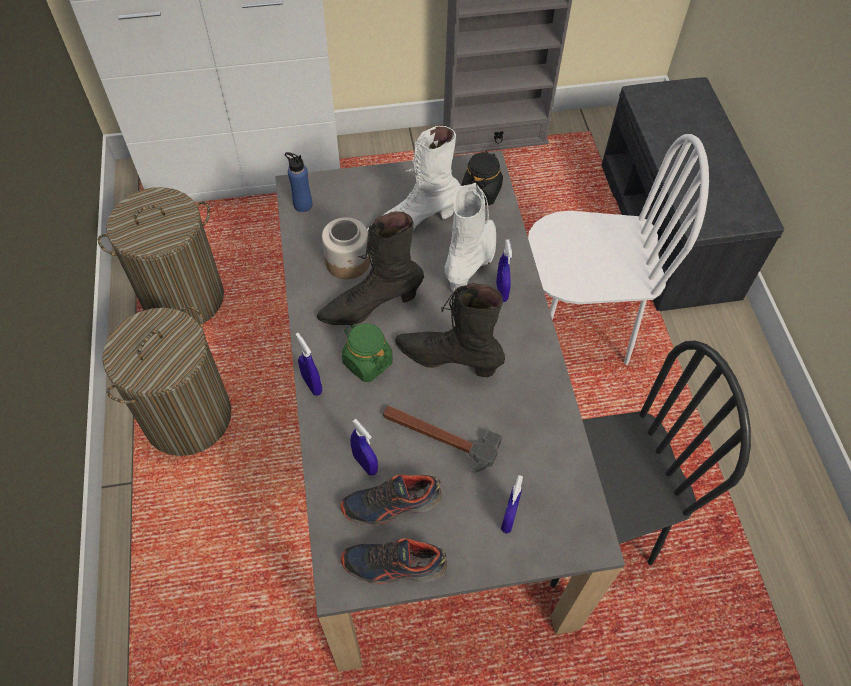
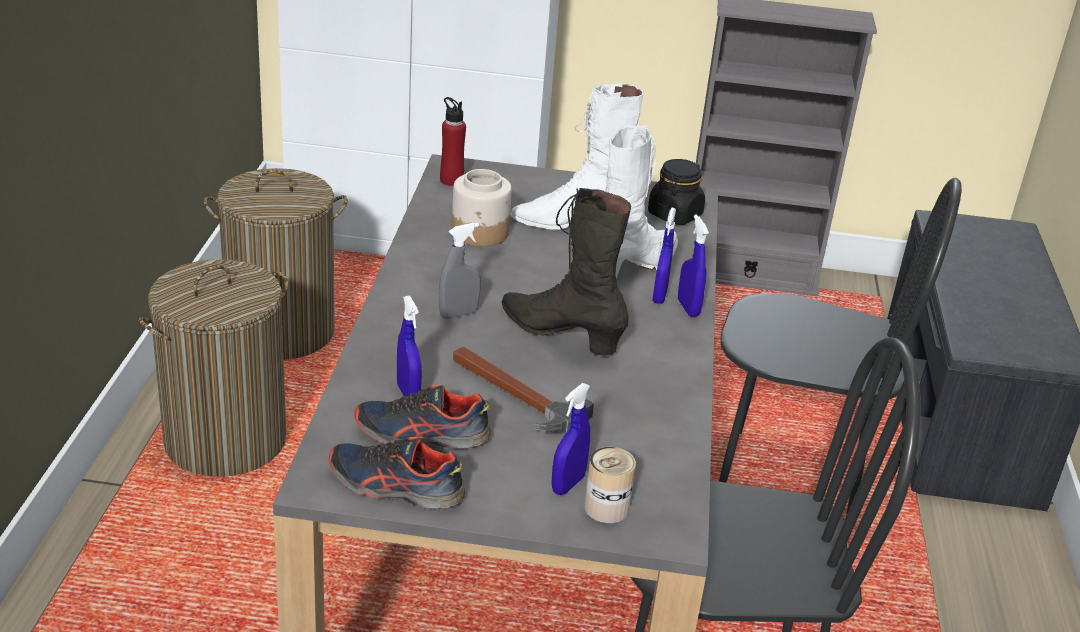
camera: 15 degrees right, 25 degrees down
(303, 205) = (451, 180): blue bottle -> red bottle
(312, 384) = (380, 316): blue spray bottle -> blue spray bottle (688, 308)
(367, 362) = (458, 314): green jar -> grey spray bottle
(370, 306) = (487, 272): black boot -> none
(542, 532) = (606, 508): none -> can
(578, 327) = (790, 481): white chair -> black chair

